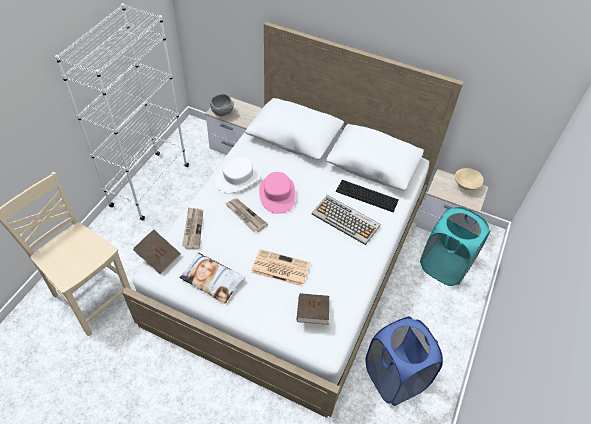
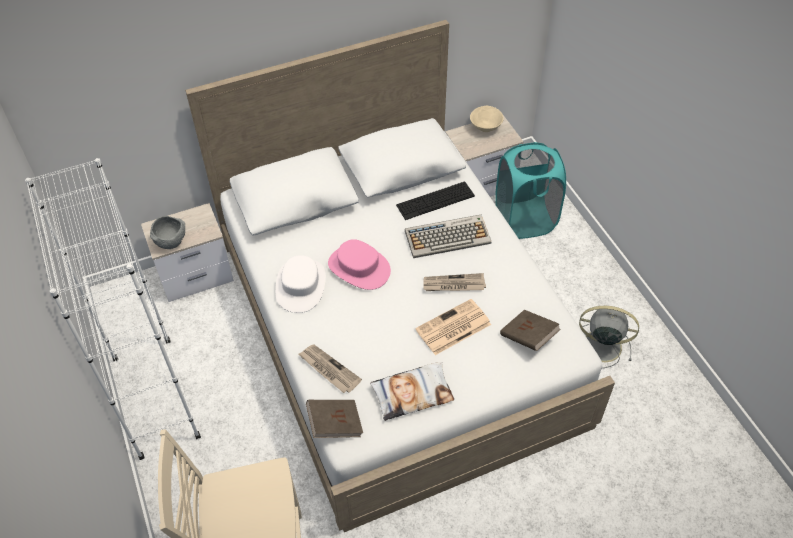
camera: 45 degrees left, 0 degrees up
(245, 216) = (359, 313): newspaper -> newspaper (453, 285)
(394, 377) = (600, 345): blue laundry basket -> grey fan

